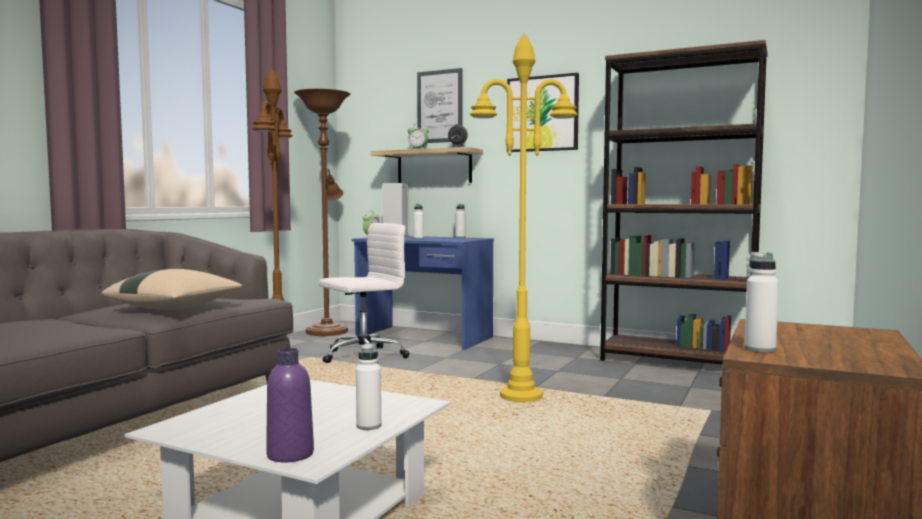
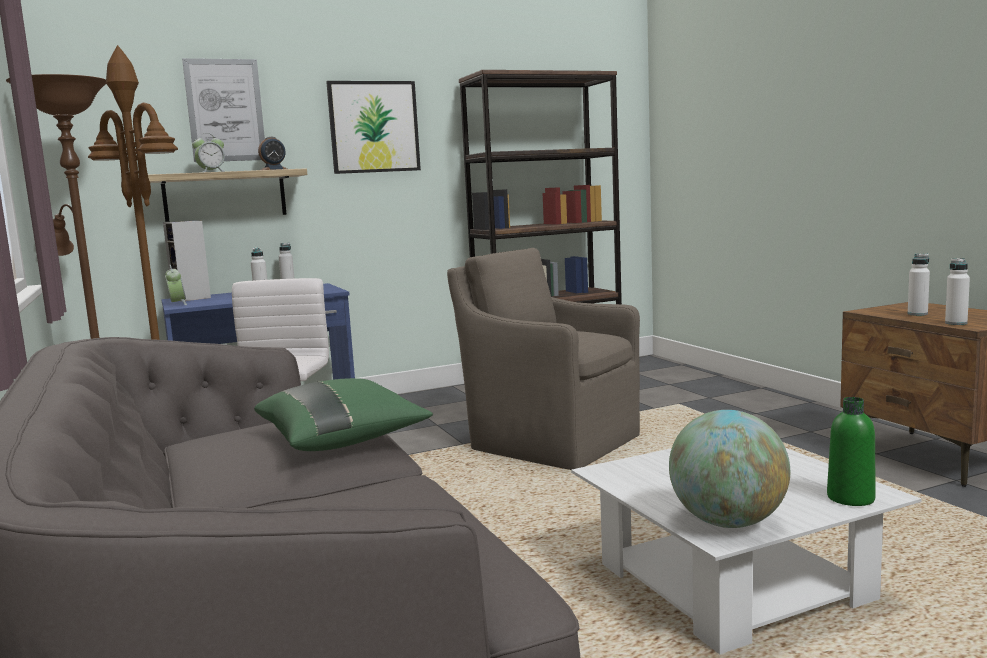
camera: 50 degrees left, 5 degrees up
(176, 308) = (343, 440): beige pillow -> green pillow
(199, 427) = (728, 522): none -> globe
(290, 454) = (850, 498): purple bottle -> green bottle
(369, 426) = (792, 464): white bottle -> white bottle (917, 314)
(521, 397) = (551, 442): yellow floor lamp -> brown armchair

